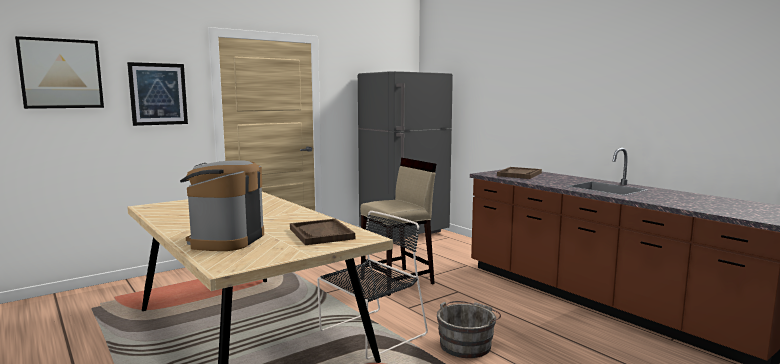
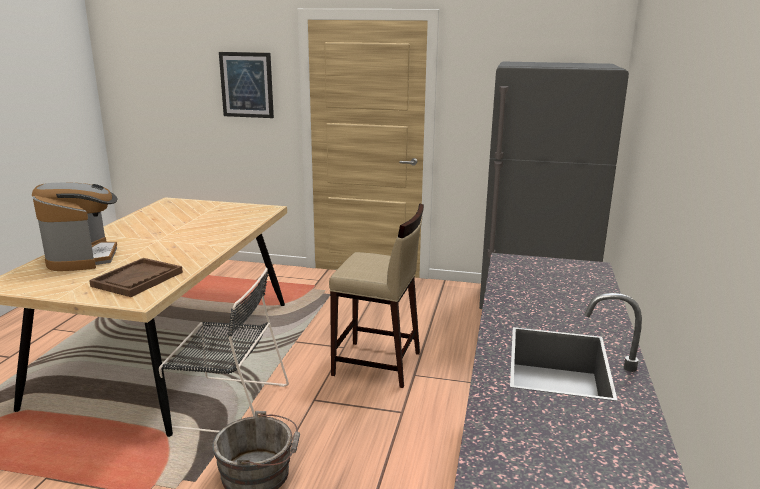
camera: 50 degrees right, 10 degrees up
(61, 73) = (170, 63): picture -> none
(226, 240) = (84, 257): coffee machine -> coffee machine turned 105 degrees clockwise
(519, 174) = (549, 278): brown tray -> none

